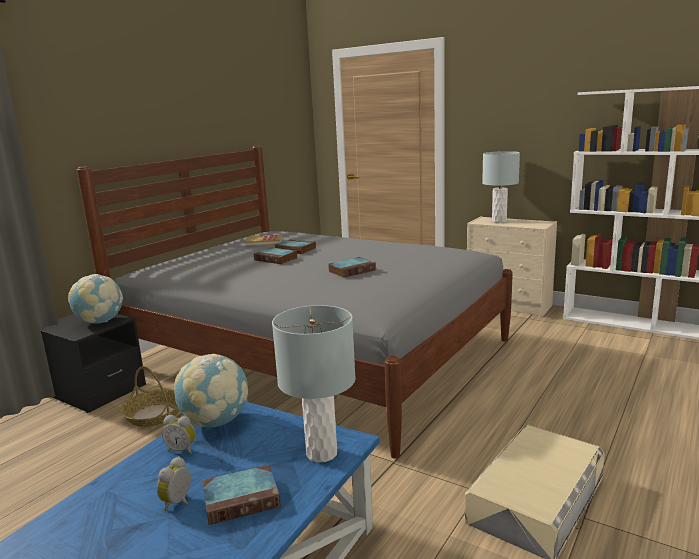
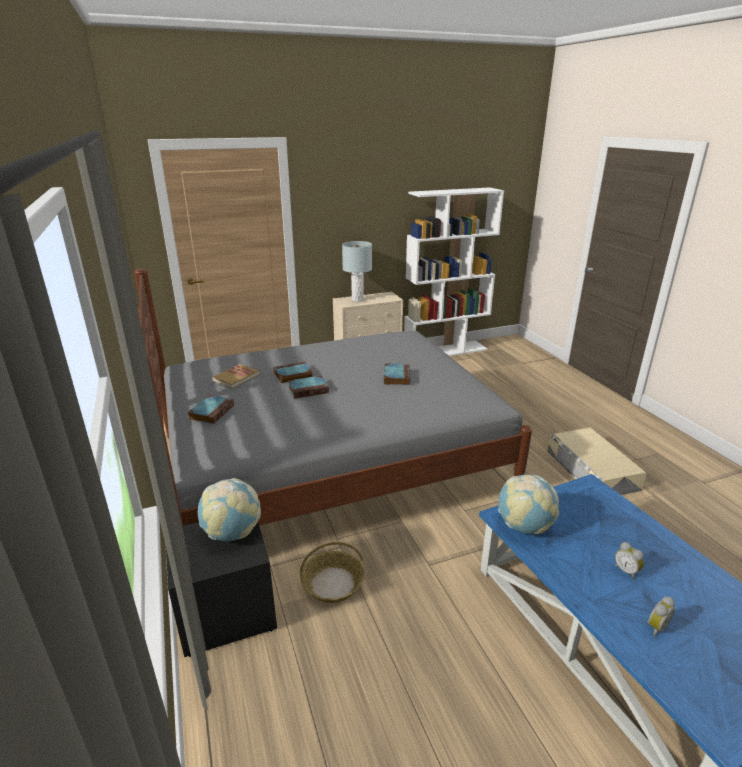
camera: 55 degrees left, 10 degrees up
(182, 450) = (555, 552): alarm clock -> alarm clock (655, 626)
(243, 499) = (635, 543): book -> book (212, 412)
(321, 453) = (599, 499): grey table lamp -> none

